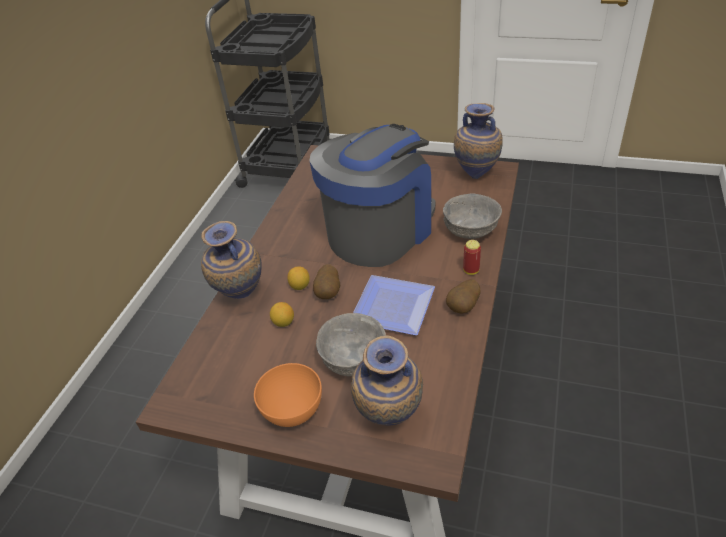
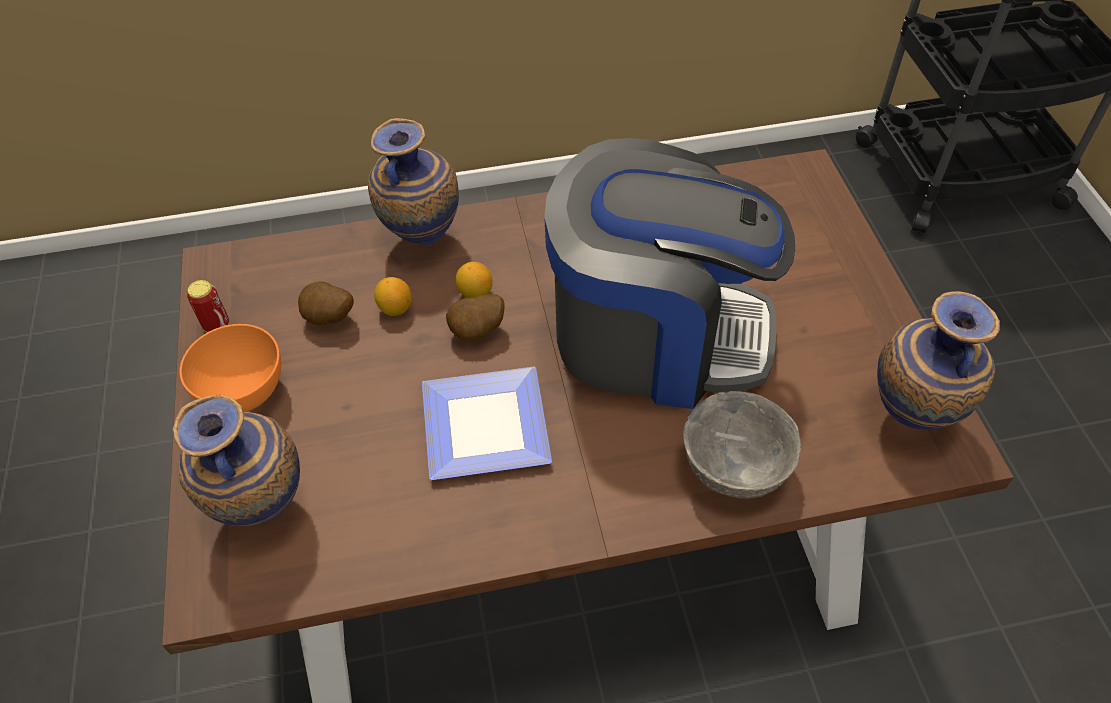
camera: 60 degrees right, 10 degrees up
(354, 360) = (358, 422): grey bowl -> none
(463, 307) = (530, 525): potato -> potato (329, 320)
(471, 270) = (627, 504): can -> can (217, 326)

